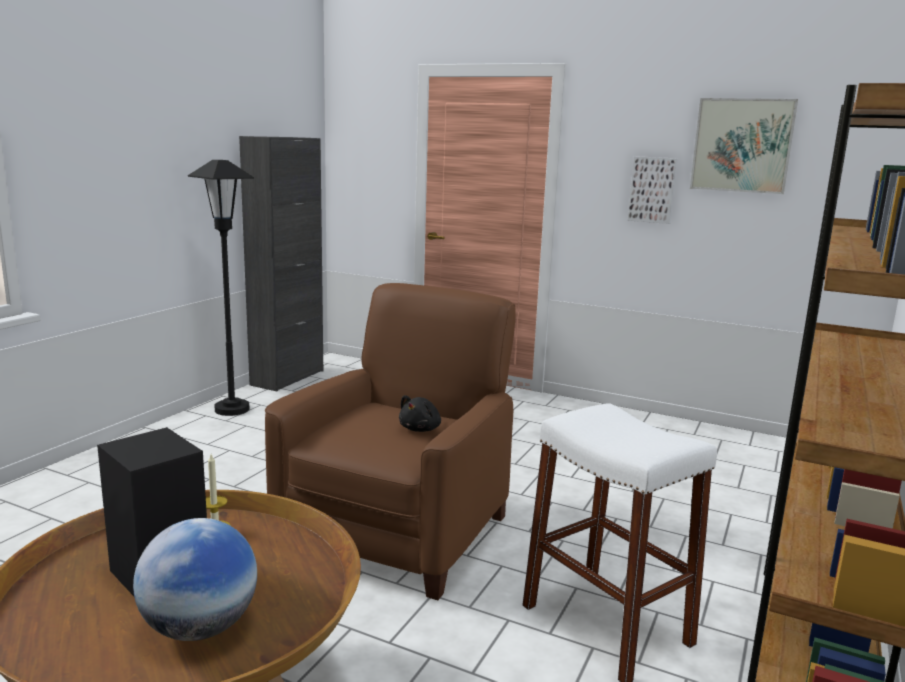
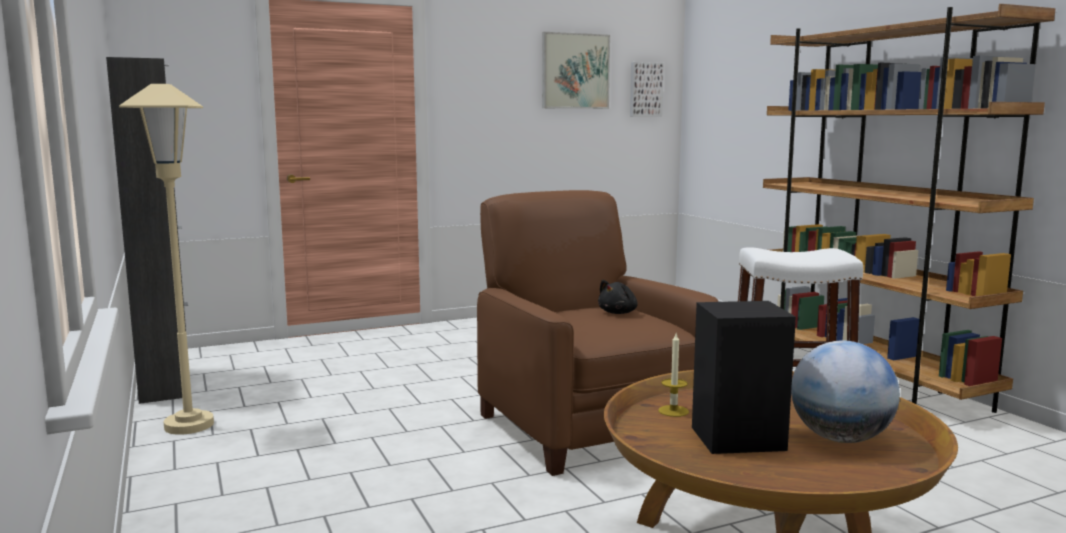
camera: 50 degrees left, 5 degrees down
(232, 409) = (189, 425): black floor lamp -> beige floor lamp
(421, 429) = (619, 313): black plush toy -> black plush toy turned 60 degrees clockwise
(652, 189) = (513, 111): picture -> picture (645, 89)

